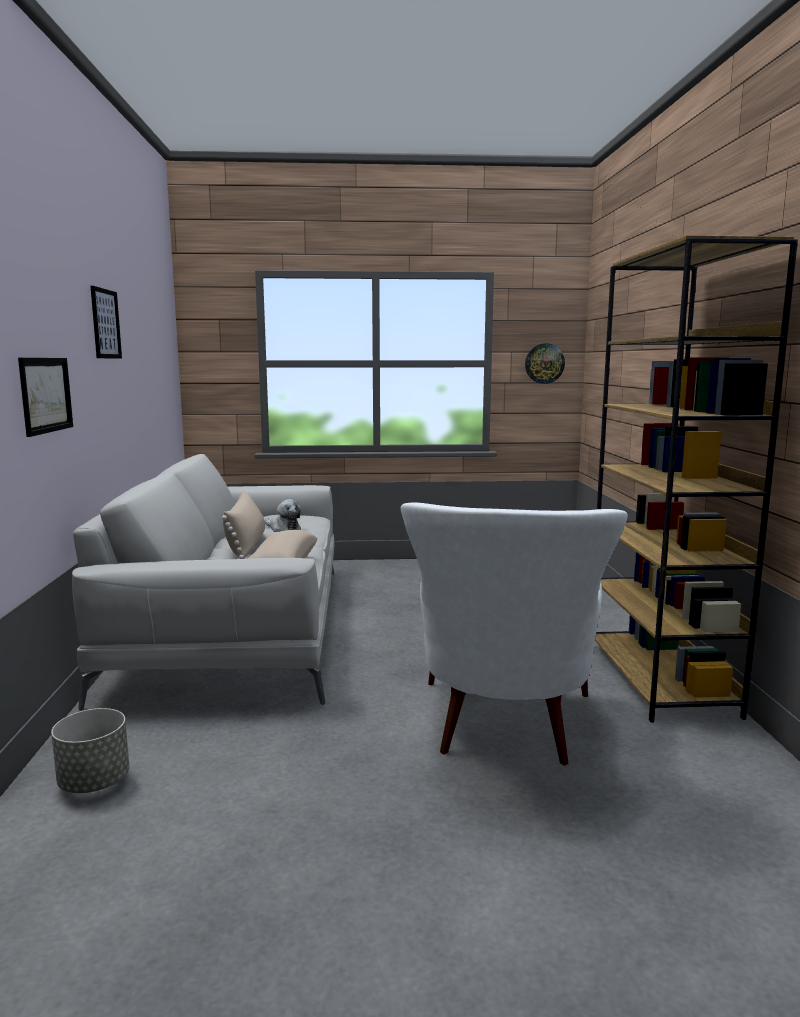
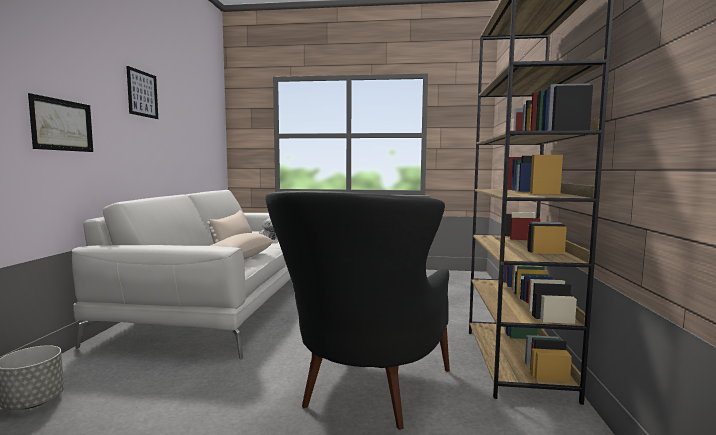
camera: 10 degrees right, 5 degrees down
(504, 733) = (363, 395): white armchair -> black armchair
(544, 363) = (464, 135): wall clock -> none

